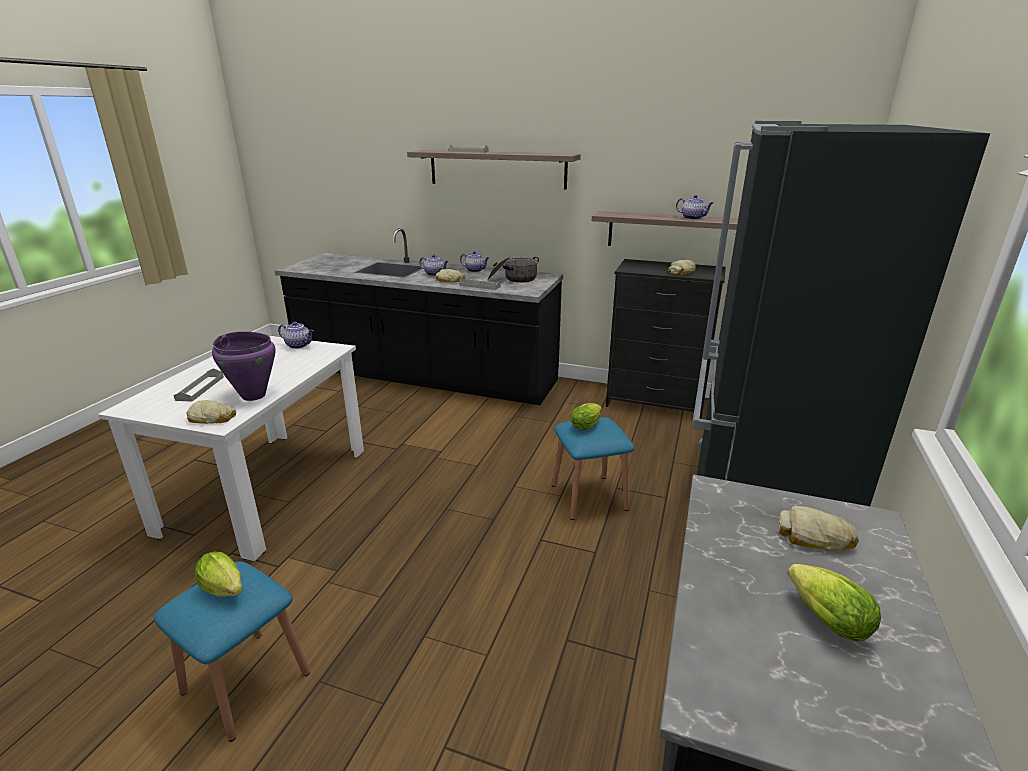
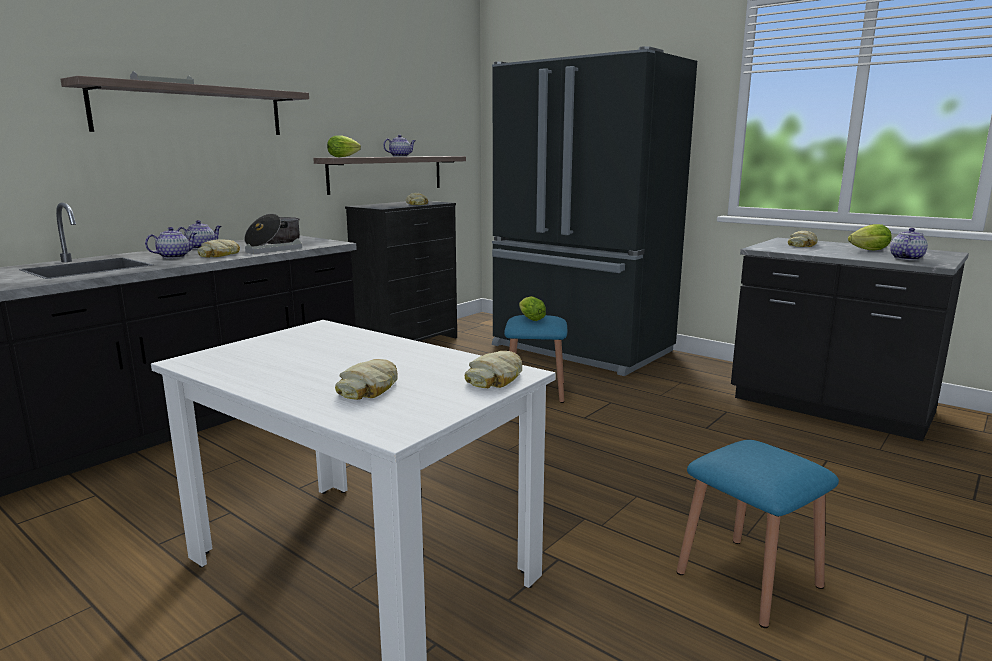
camera: 70 degrees left, 10 degrees down
(200, 388) = (371, 388): grey tray -> bread
(226, 590) = (756, 455): lettuce -> lettuce (345, 157)
(253, 395) = (440, 360): purple cooking pot -> none
(299, 345) = (271, 340): teapot -> teapot (906, 258)

